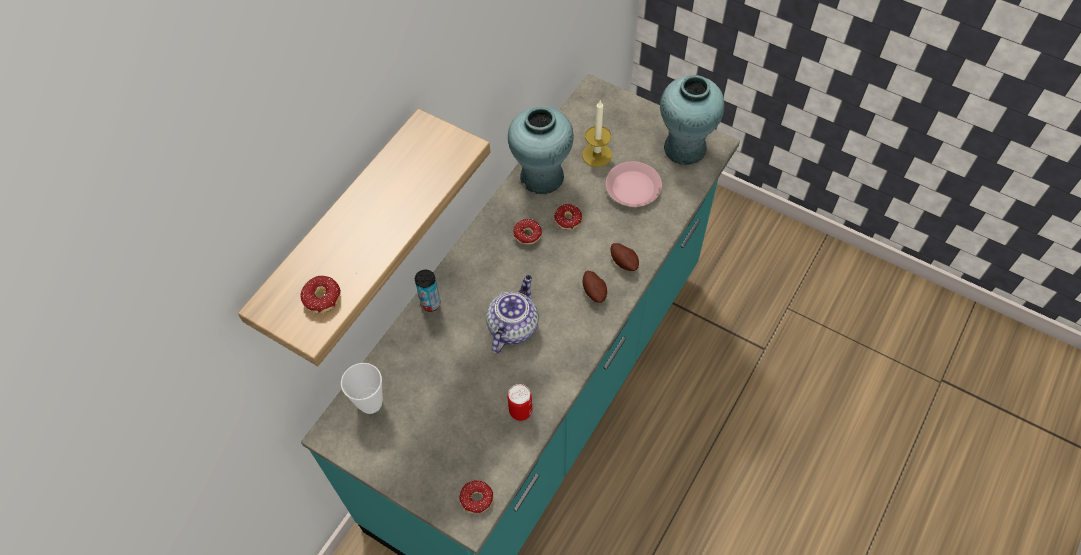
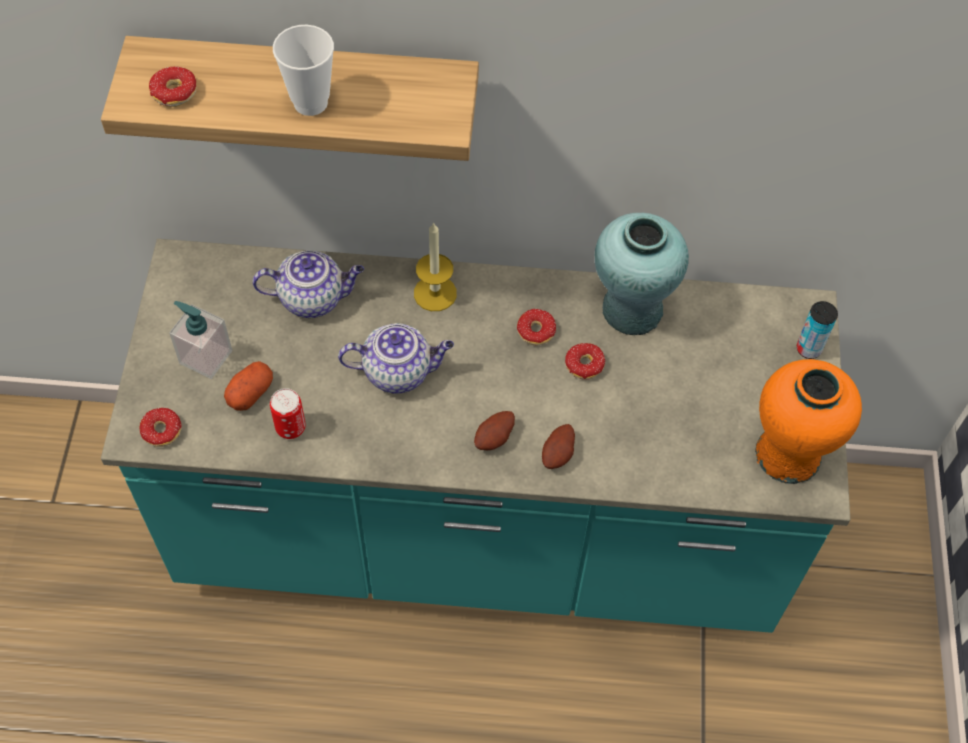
camera: 60 degrees right, 0 degrees up
(370, 403) = (230, 278): cup -> cup (310, 102)
(421, 355) = (313, 298): none -> teapot
(429, 445) = (205, 357): none -> soap dispenser
(430, 303) = (384, 276): can -> can (808, 349)
(477, 426) = (250, 392): none -> potato
(597, 155) = (707, 355): candle -> candle (435, 293)
(633, 188) = (681, 418): pink plate -> none
(684, 148) = (787, 454): turquoise vase -> orange vase

